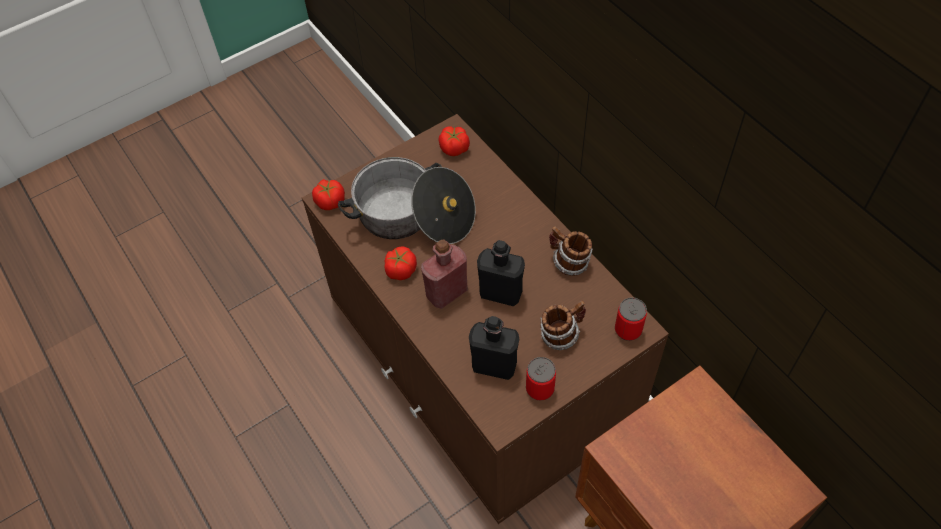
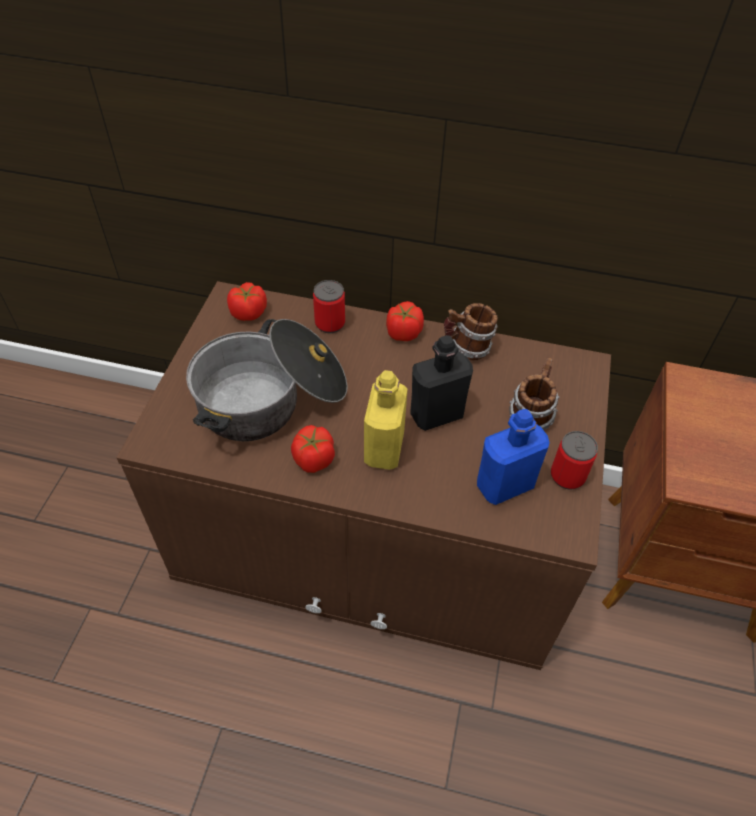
camera: 45 degrees left, 5 degrees down
(330, 202) = (158, 441): tomato -> tomato (403, 332)
(446, 292) = (384, 449): red bottle -> yellow bottle
(494, 365) = (504, 485): black bottle -> blue bottle
(628, 330) = (578, 372): can -> can (330, 323)

